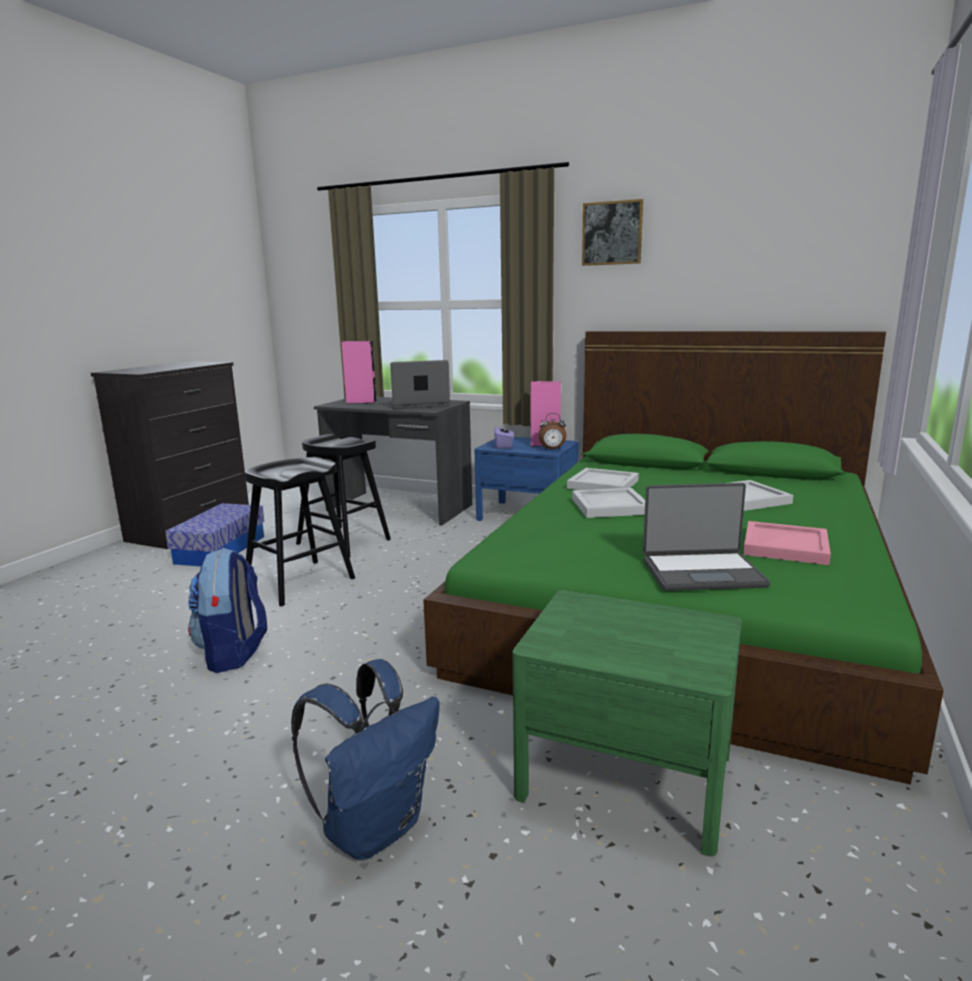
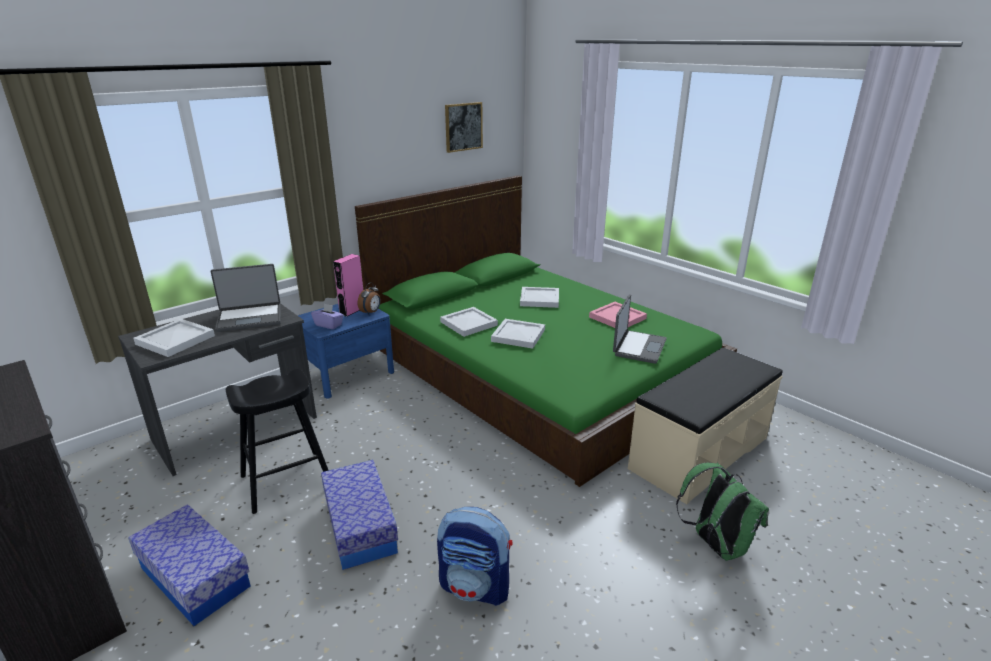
camera: 65 degrees left, 10 degrees up
(299, 582) = (360, 526): black stool -> storage box
(361, 402) = (174, 340): pink speaker -> white tray
(375, 827) = (715, 544): blue backpack -> green backpack
(419, 405) = (250, 318): laptop -> laptop turned 120 degrees counterclockwise
(612, 233) = (361, 121): picture -> picture (463, 127)
(625, 775) = (698, 452): green nightstand -> beige bench

